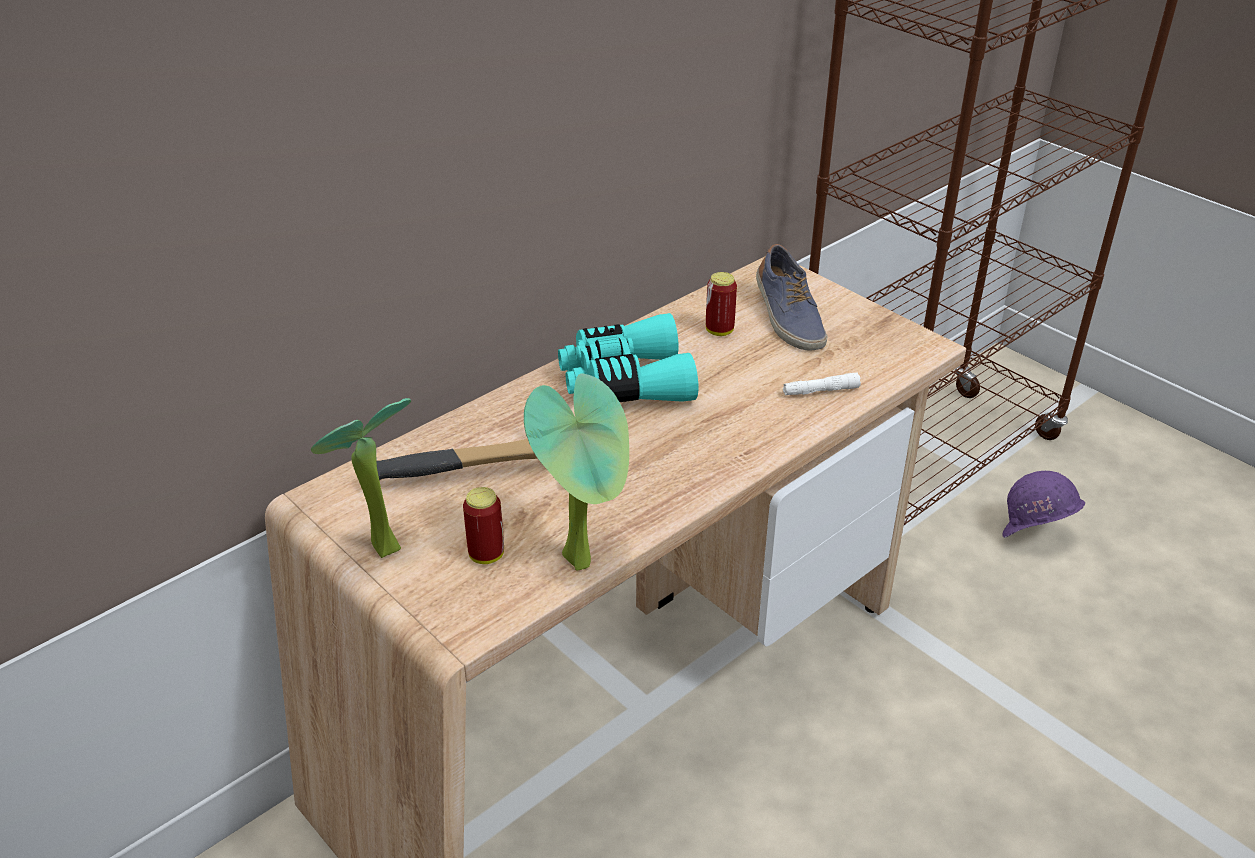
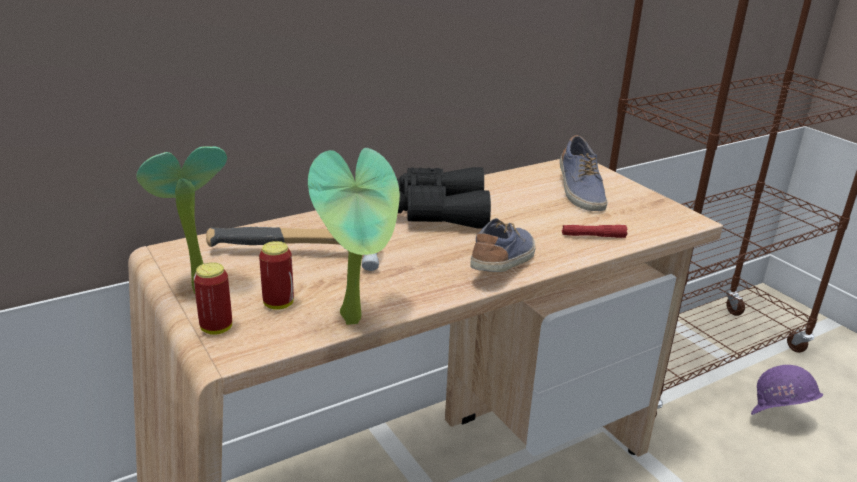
camera: 10 degrees right, 10 degrees down
(625, 382) = (438, 213): turquoise binoculars -> black binoculars
(719, 331) = (523, 192): can -> can (216, 328)
(727, 450) = (504, 263): none -> shoe
(820, 391) = (593, 236): white flashlight -> red flashlight

